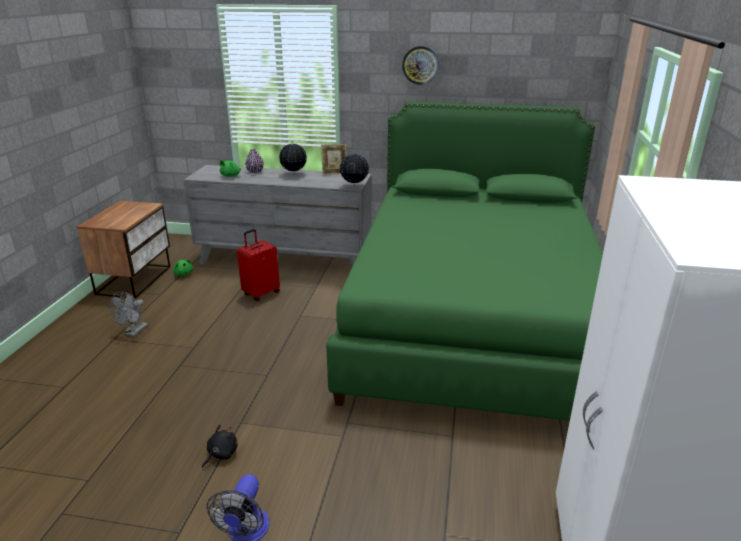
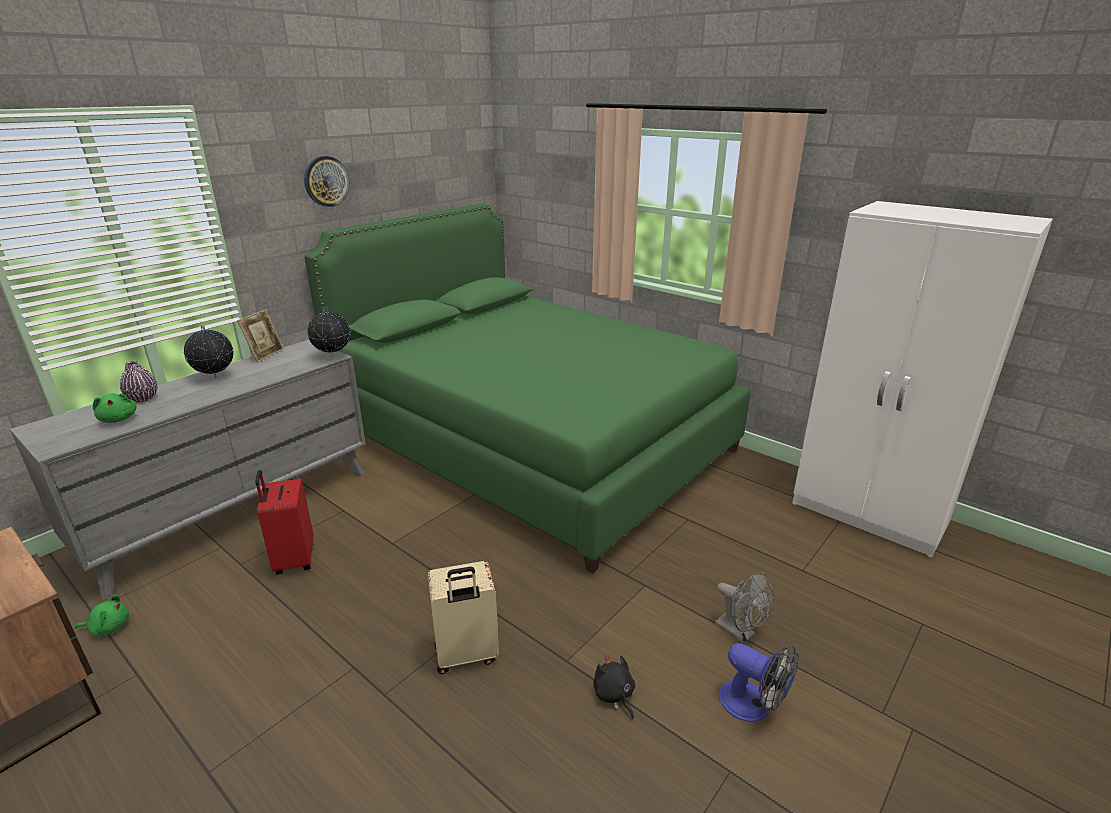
camera: 60 degrees left, 0 degrees up
(134, 332) = (221, 736): grey fan -> grey fan (740, 633)
(222, 381) = (466, 656): none -> beige suitcase

